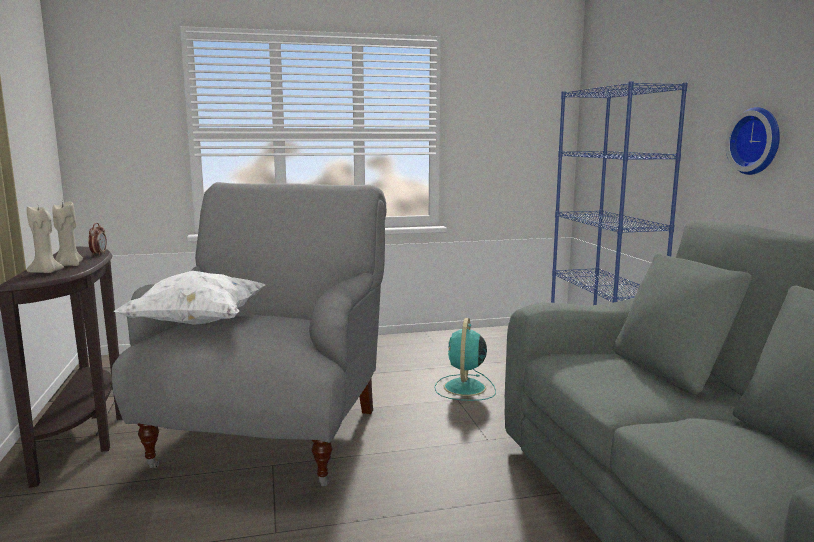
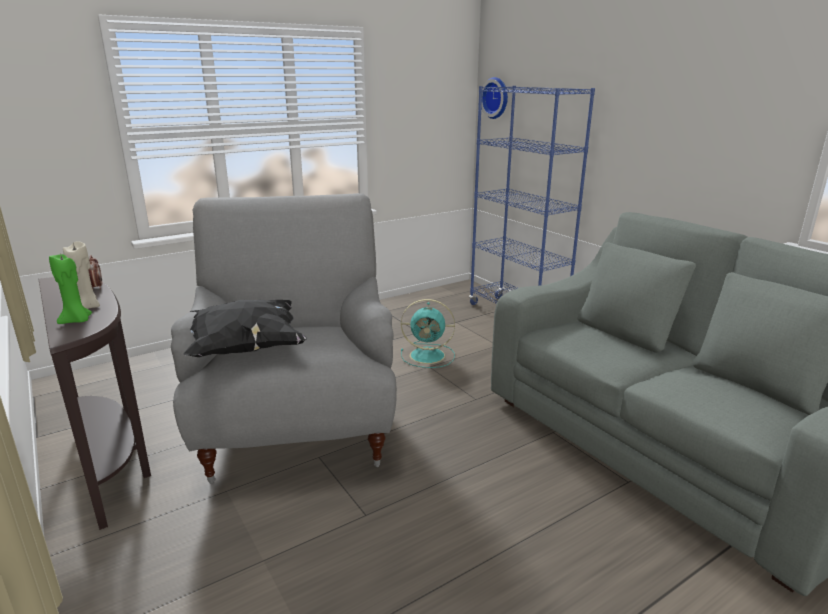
camera: 20 degrees left, 10 degrees up
(46, 272) = (77, 321): beige candle -> green candle
(197, 323) = (246, 349): white pillow -> black pillow
(464, 388) = (429, 356): turquoise fan -> turquoise fan turned 75 degrees counterclockwise
(757, 141) = (656, 143): wall clock -> wall clock (496, 98)

